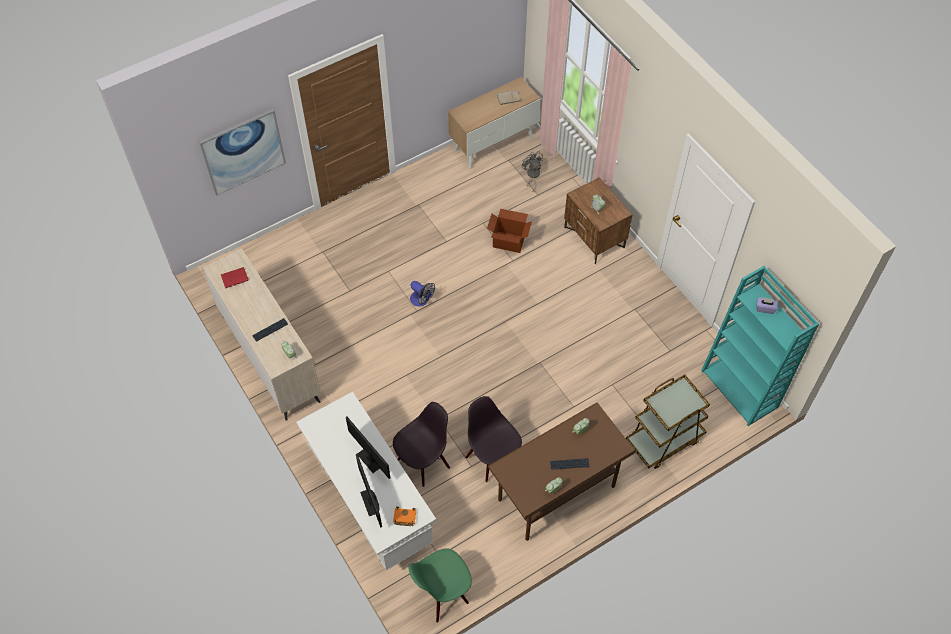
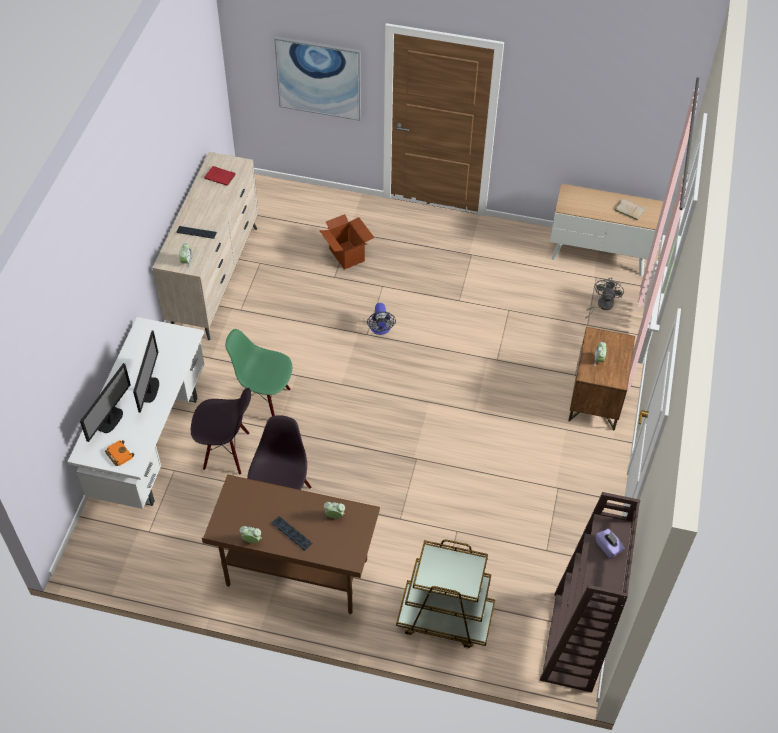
camera: 45 degrees right, 5 degrees down
(442, 594) = (115, 562): green chair -> green chair (265, 401)
(508, 241) = (512, 342): cardboard box -> cardboard box (347, 255)
(740, 389) = (573, 642): turquoise bookcase -> brown bookcase

